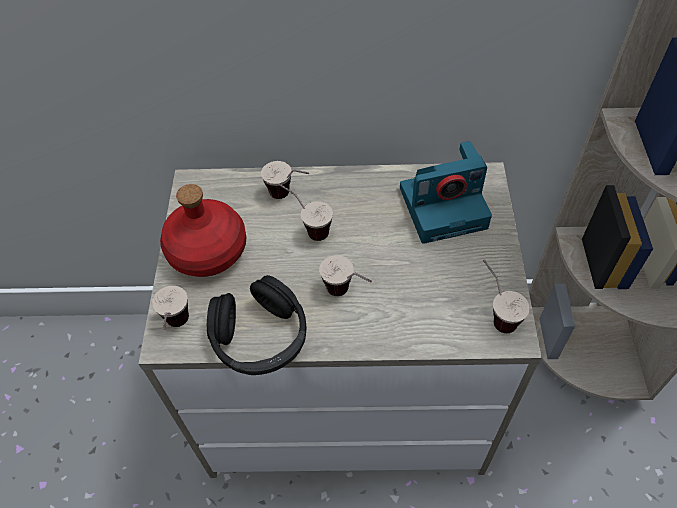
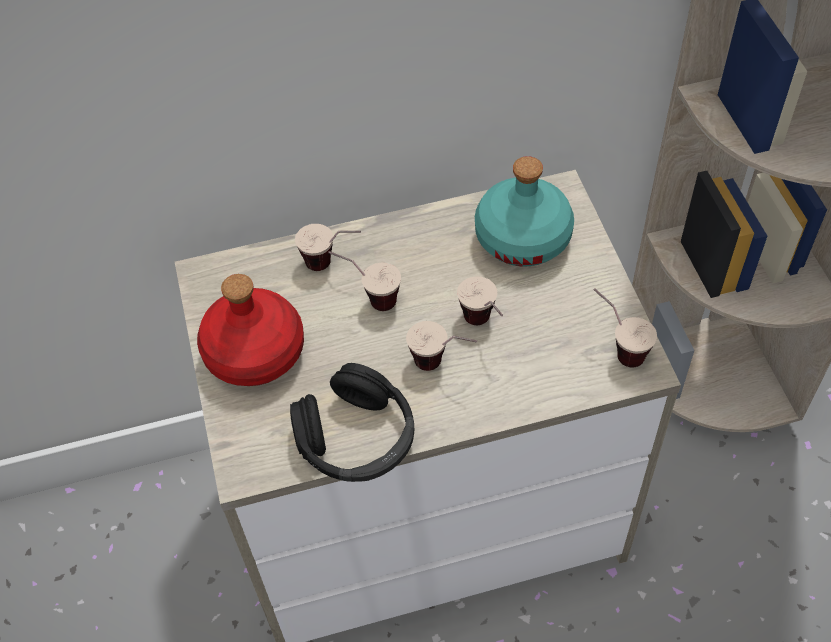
camera: 15 degrees left, 0 degrees up
(178, 329) = (253, 453): cup -> cup (484, 327)
(444, 206) = (523, 237): camera -> turquoise bottle

